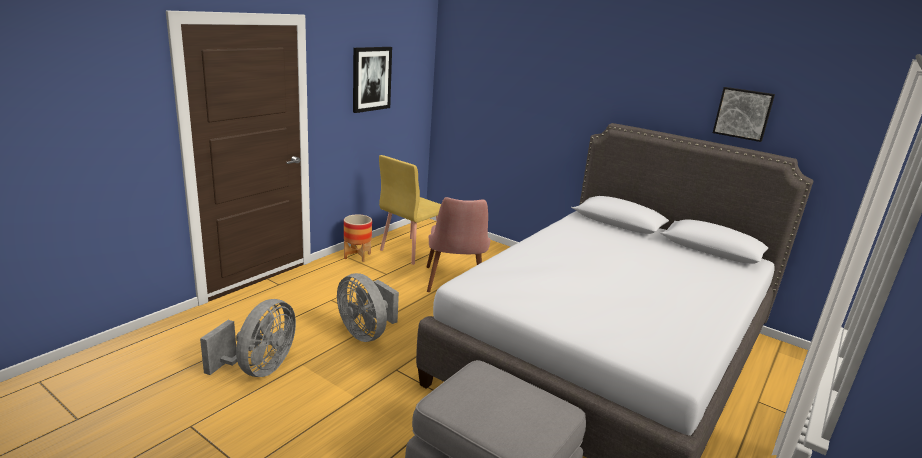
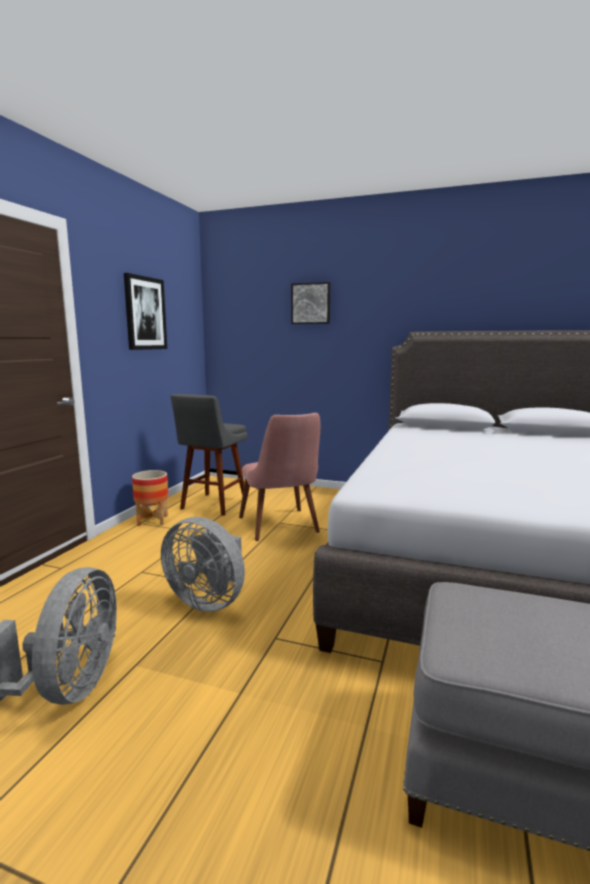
camera: 15 degrees left, 10 degrees down
(411, 250) = (212, 505): yellow chair -> grey stool
(743, 113) = (544, 298): picture -> picture (311, 303)

